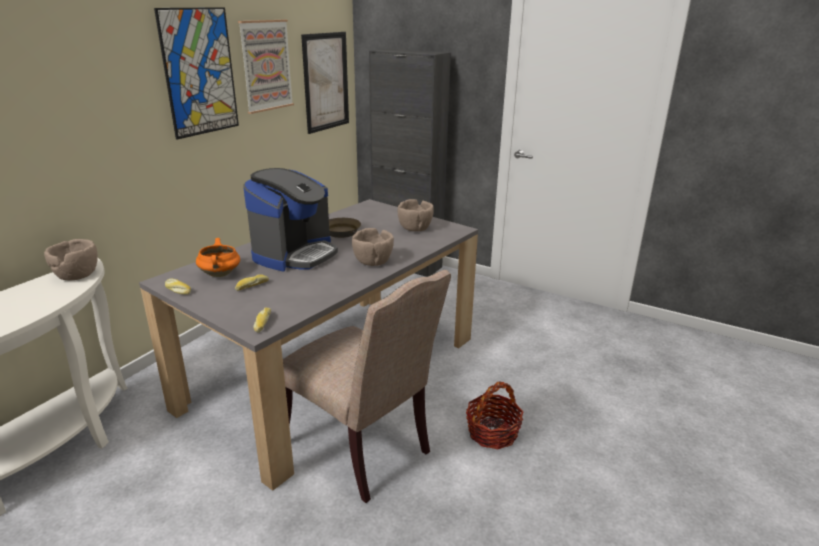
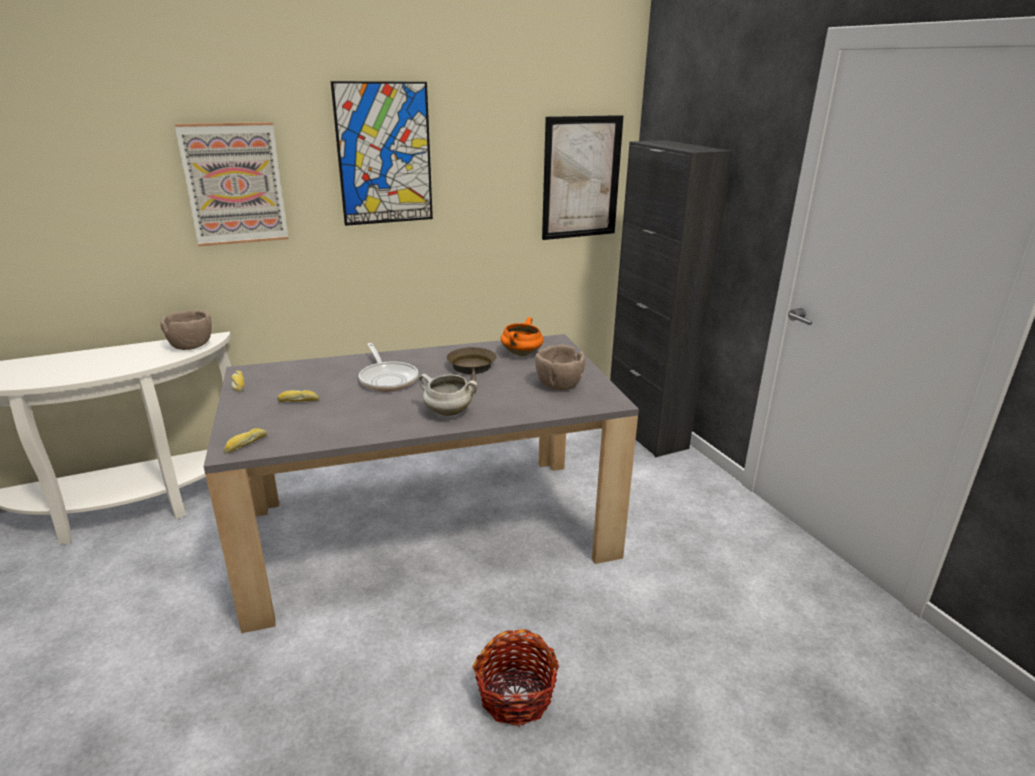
camera: 35 degrees right, 0 degrees up
(220, 274) = (293, 380): orange cooking pot -> orange cooking pot (521, 354)
(266, 65) = (483, 152): picture -> picture (234, 184)
(295, 254) = (387, 379): coffee machine -> frying pan
(361, 449) = (359, 634): beige chair -> none
(372, 262) = (447, 412): brown bowl -> white cooking pot

